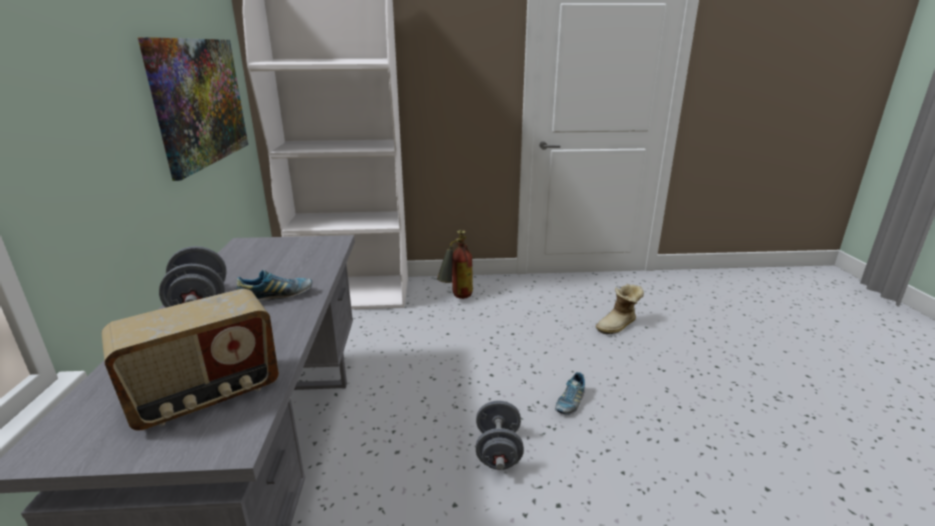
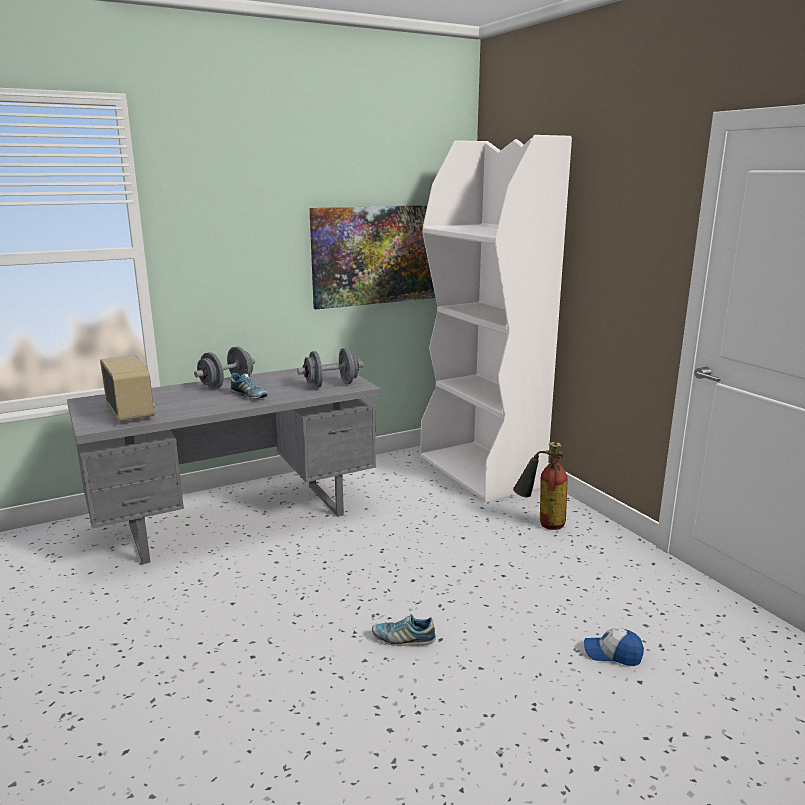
camera: 65 degrees right, 5 degrees down
(207, 396) = (131, 412): radio -> radio turned 150 degrees counterclockwise
(498, 451) = (303, 610): grey dumbbell -> grey dumbbell (331, 385)
(618, 326) = (612, 654): boot -> cap

